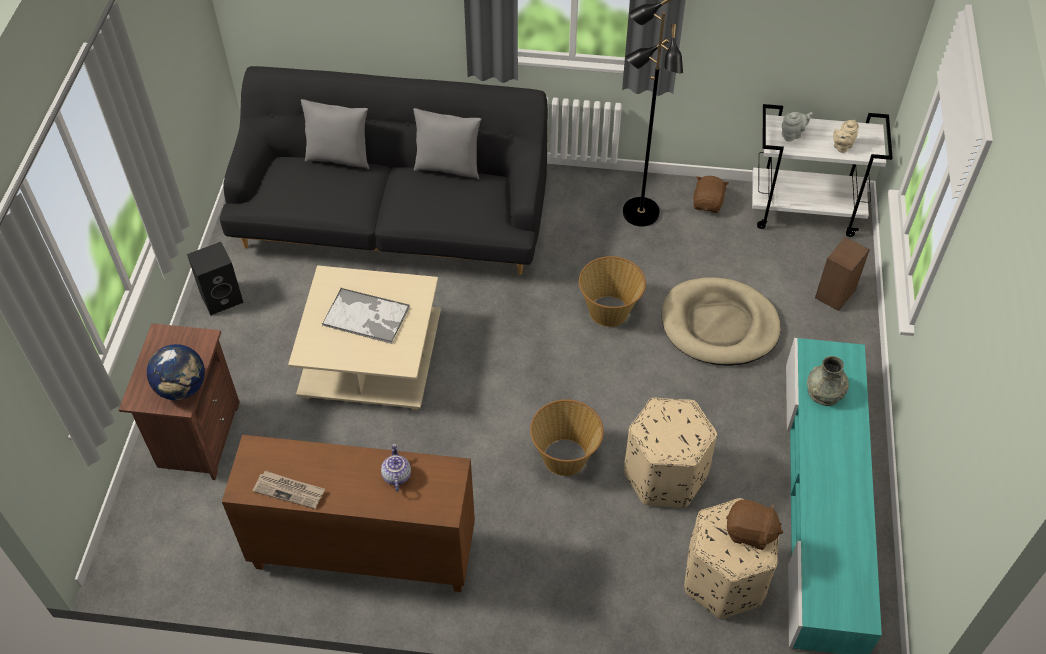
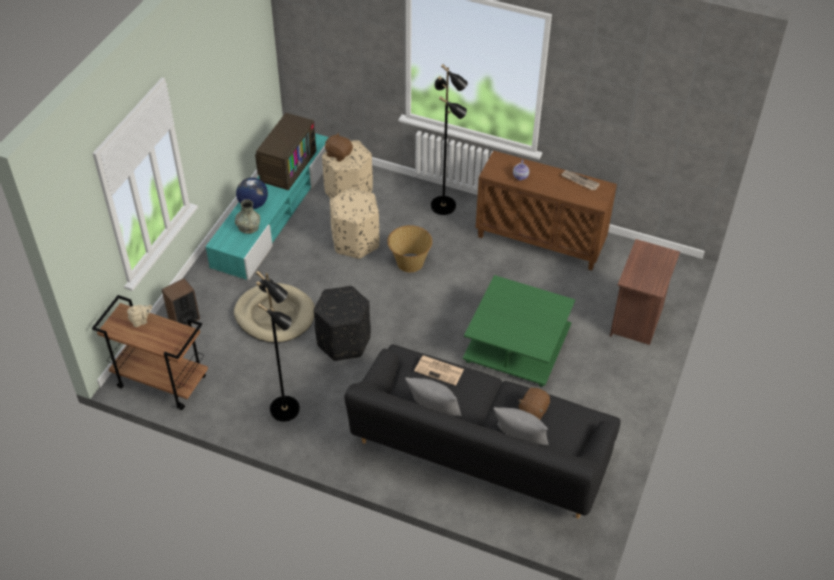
camera: 165 degrees left, 5 degrees down
(182, 388) = (641, 255): globe -> globe (253, 204)
(222, 297) = (620, 413): black speaker -> none
(367, 316) = (518, 318): tray -> none
(373, 356) = (515, 346): beige coffee table -> green coffee table
(454, 212) = (440, 370): none -> newspaper
(546, 590) = (444, 206): none -> black floor lamp
(609, 310) = (343, 341): basket -> black ottoman
(708, 203) = (229, 405): brown plush toy -> brown plush toy (533, 411)
(792, 135) = (169, 338): grey teapot -> none
(805, 211) = (160, 382): white cart -> brown cart
(840, 533) = (287, 165): none -> television

